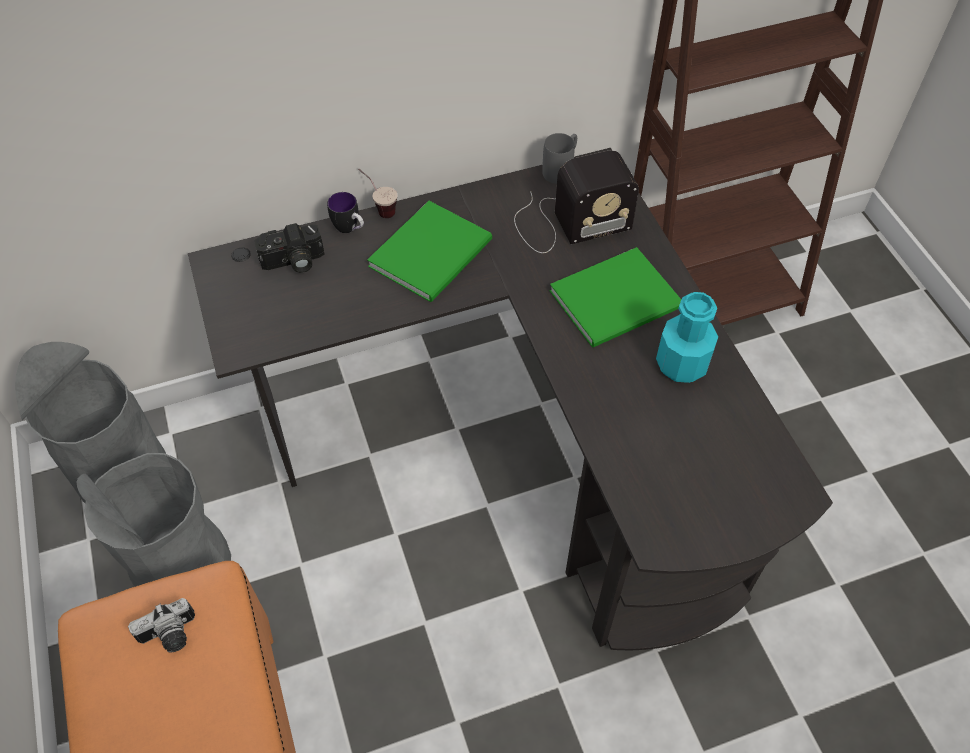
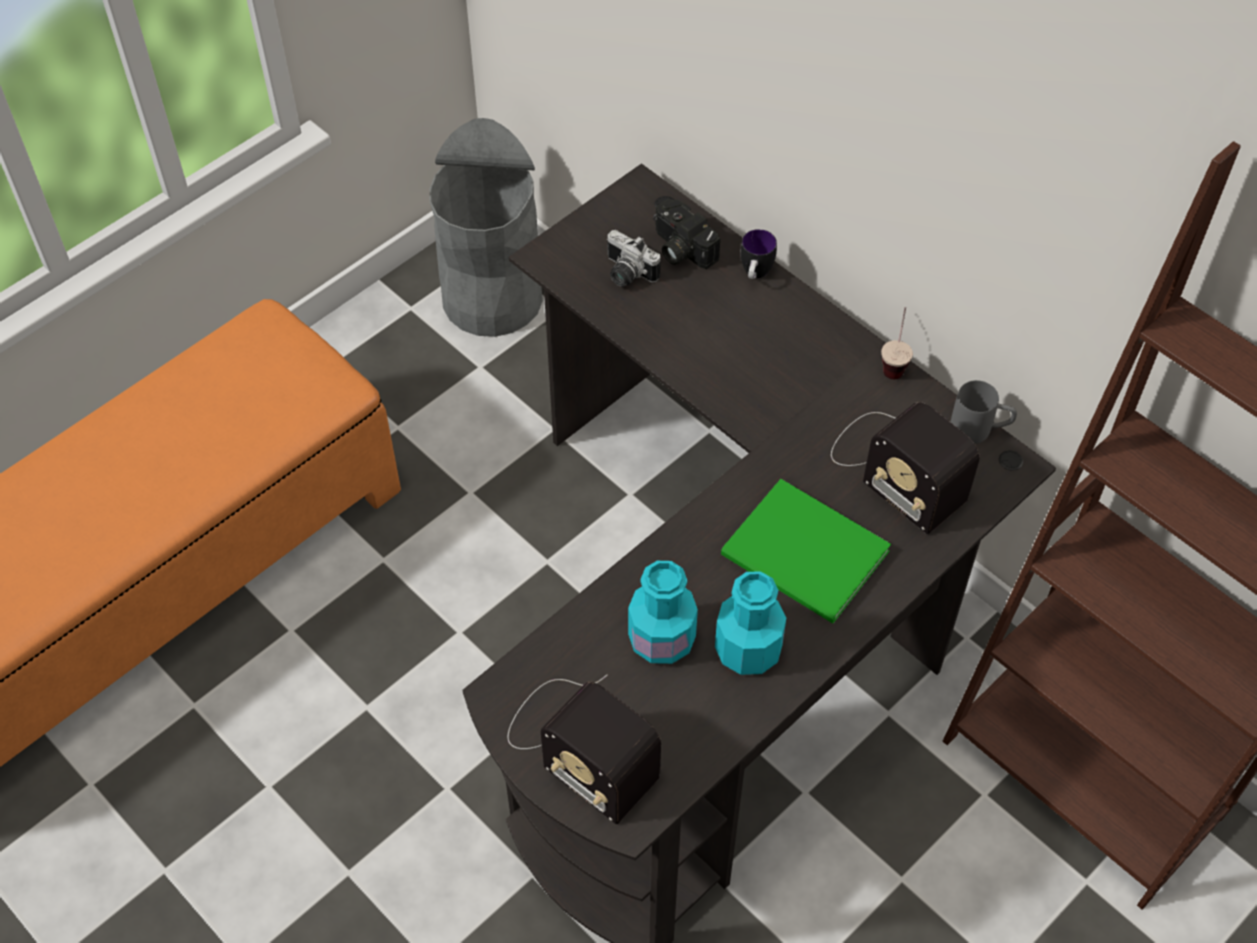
camera: 65 degrees right, 0 degrees up
(170, 636) = (280, 382): camera -> camera (626, 274)
(183, 566) = (420, 396): grey trash can -> none
(379, 208) = (802, 287): cup -> cup (894, 362)
(435, 252) = (769, 361): green book -> none
(650, 413) = (662, 639): none -> turquoise bottle
(723, 502) = (579, 745): none -> radio

